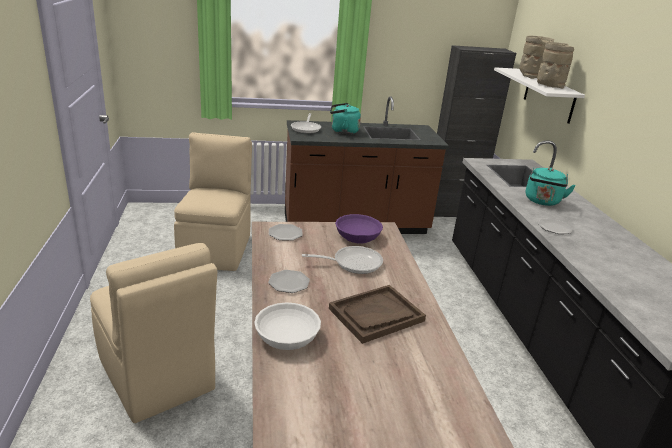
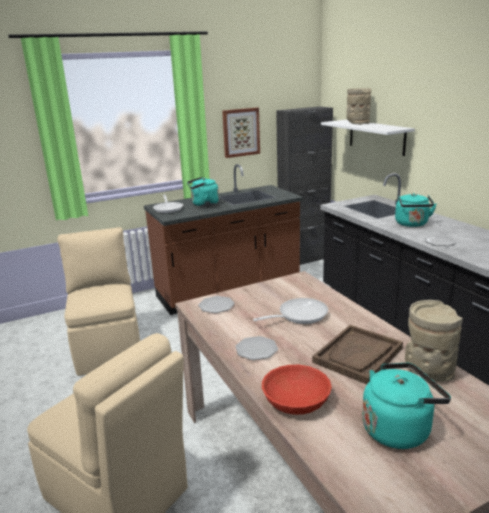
camera: 15 degrees left, 5 degrees down
(287, 336) = (296, 400): white bowl -> red bowl
(356, 389) = (399, 429): none -> turquoise kettle
(357, 236) = (283, 291): purple bowl -> none
(407, 63) = (241, 132): none -> picture
(549, 85) = (380, 126): beige vase -> beige vase (427, 371)

